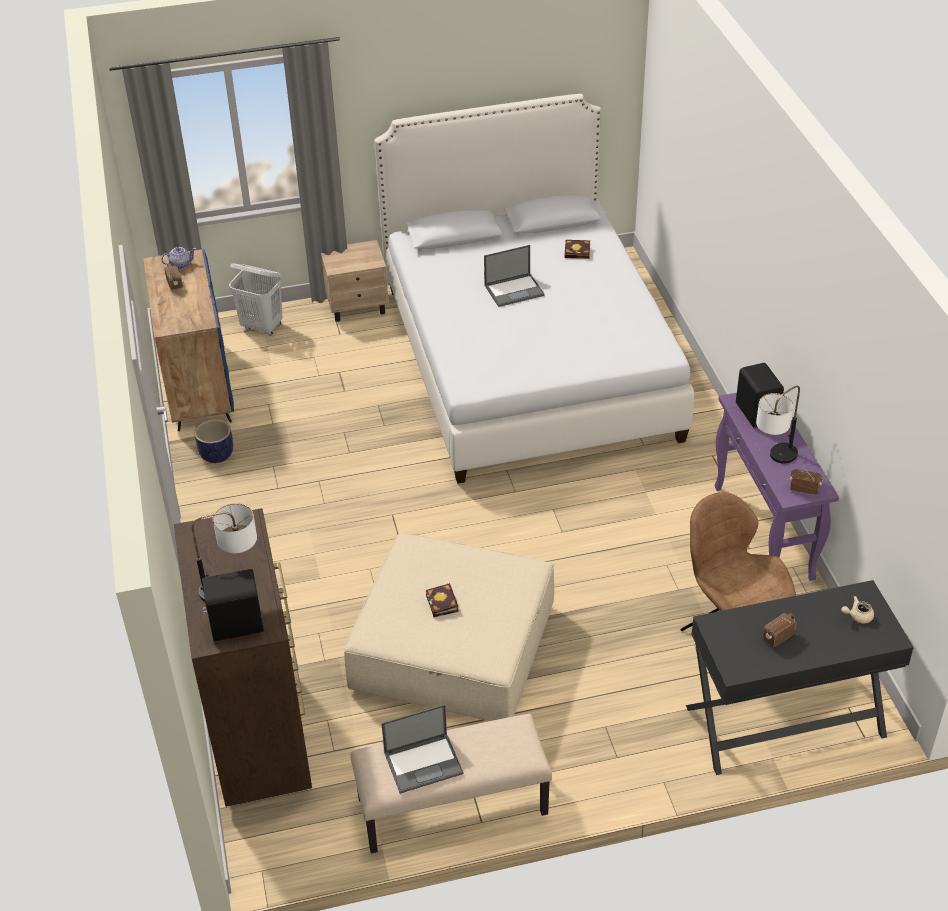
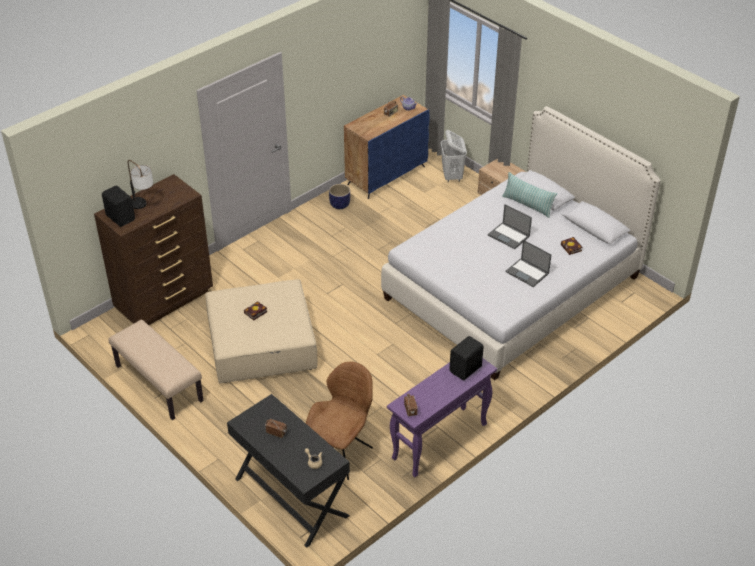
camera: 60 degrees right, 0 degrees up
(424, 762) = (144, 344): laptop -> laptop (527, 273)
(466, 253) = (527, 205): none -> pillow
(773, 460) = (426, 389): table lamp -> none

